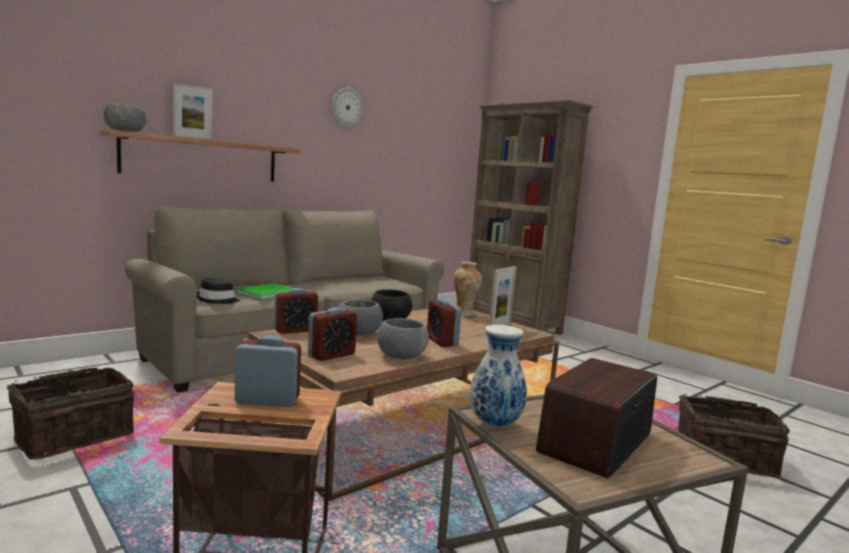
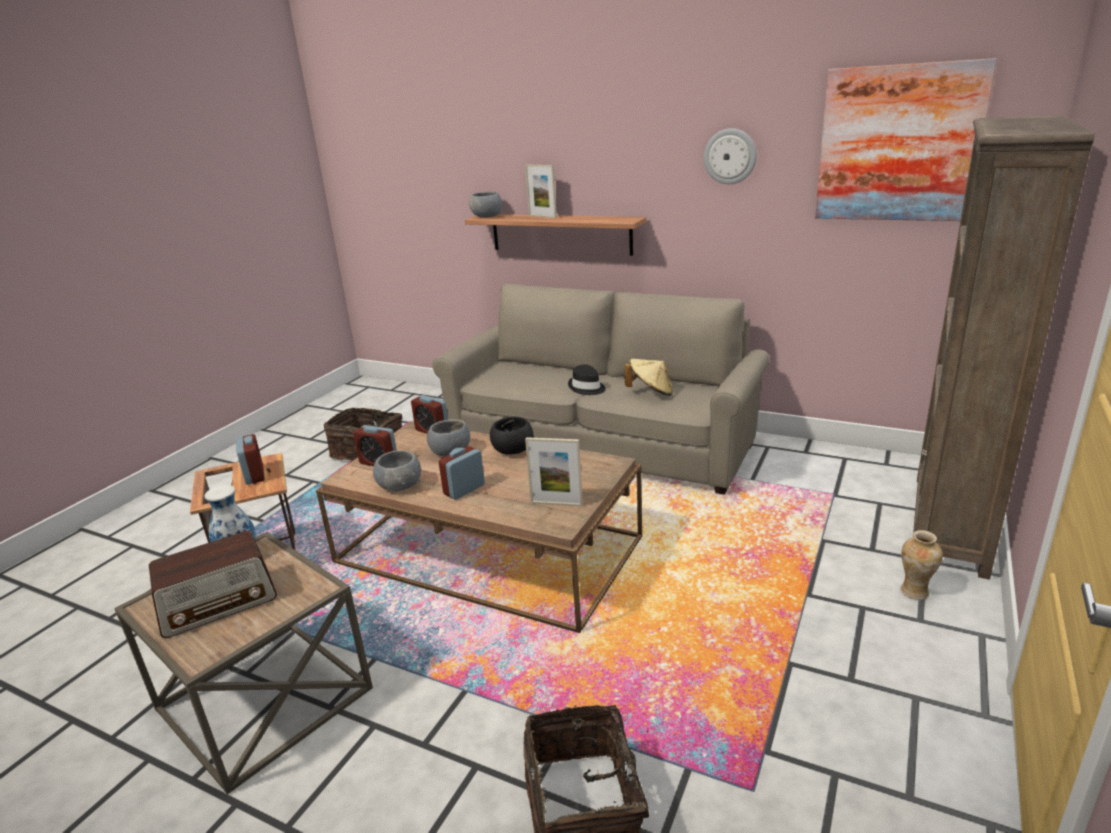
camera: 70 degrees right, 15 degrees up
(217, 300) = (489, 380): black hat -> black hat (587, 388)
(264, 293) = (536, 382): green book -> none
(356, 283) = (650, 392): none -> beige hat
(431, 116) = (898, 144): none -> picture
(464, 314) = (592, 473): vase -> vase (914, 592)
(595, 443) = (219, 603): radio -> radio turned 135 degrees clockwise

